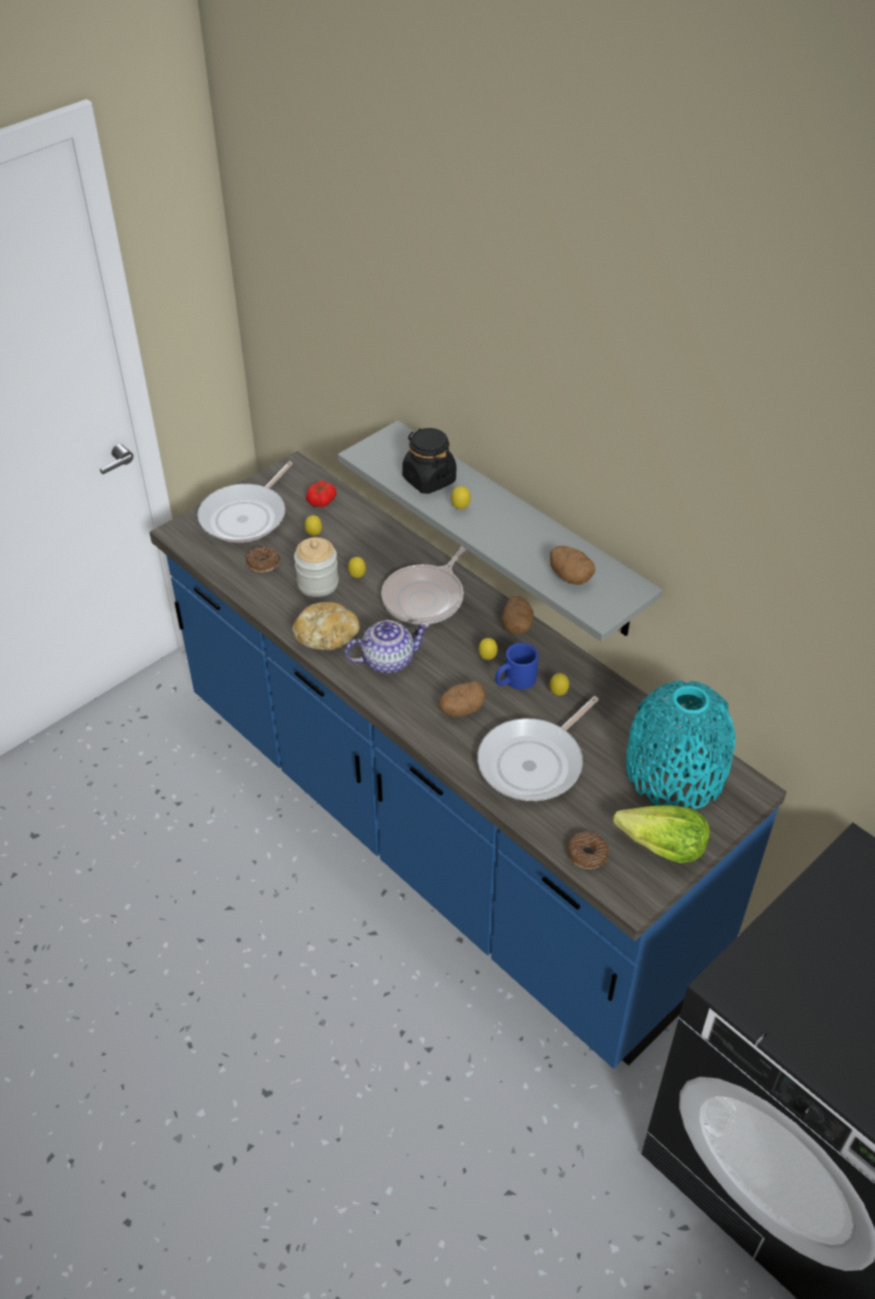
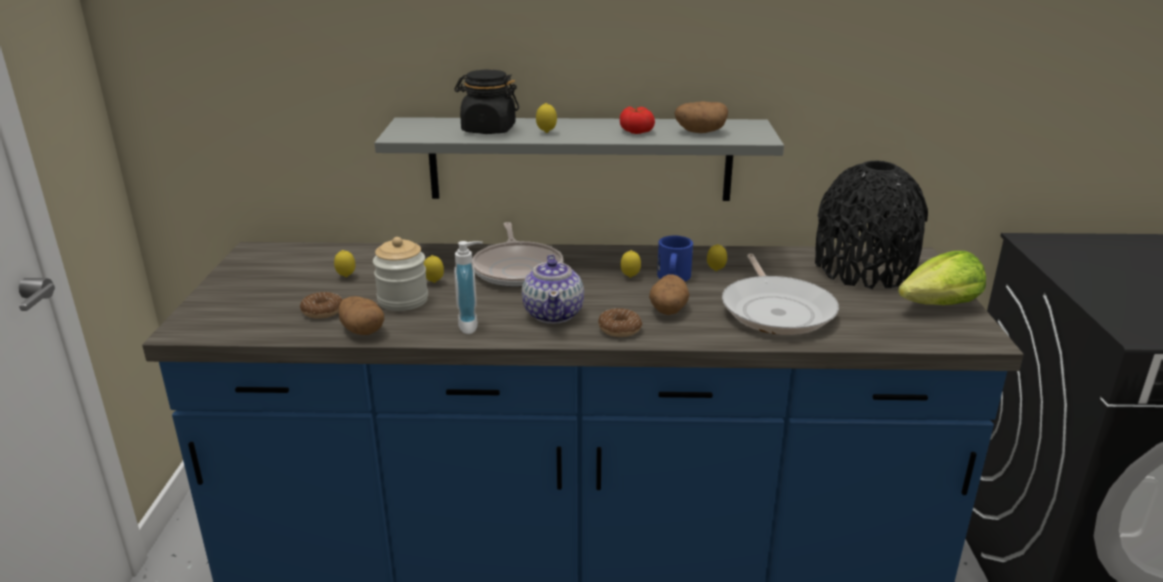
camera: 45 degrees left, 20 degrees down
(246, 516) = (252, 292): frying pan -> none
(321, 500) = (318, 257): tomato -> tomato (636, 131)
(327, 637) = (472, 325): bread -> soap dispenser
(387, 660) = (554, 313): teapot -> teapot turned 150 degrees clockwise
(516, 625) = (616, 253): potato -> potato (362, 330)
(587, 854) = (911, 335): donut -> donut (619, 329)
(675, 772) = (863, 269): turquoise vase -> black vase

